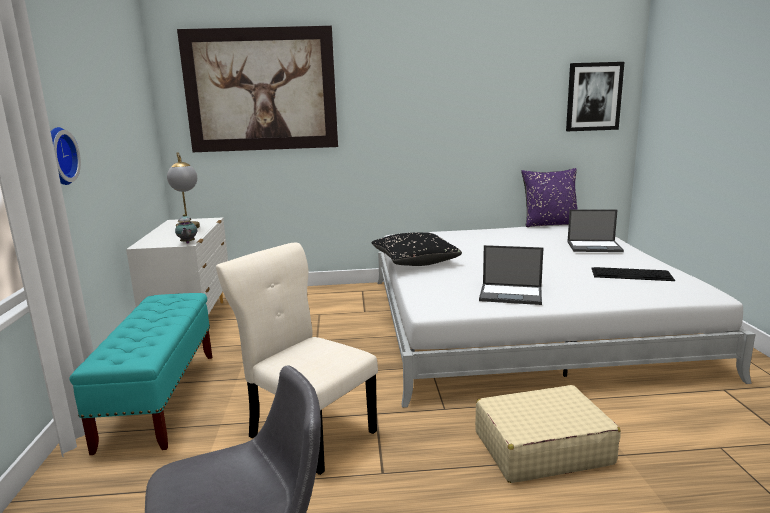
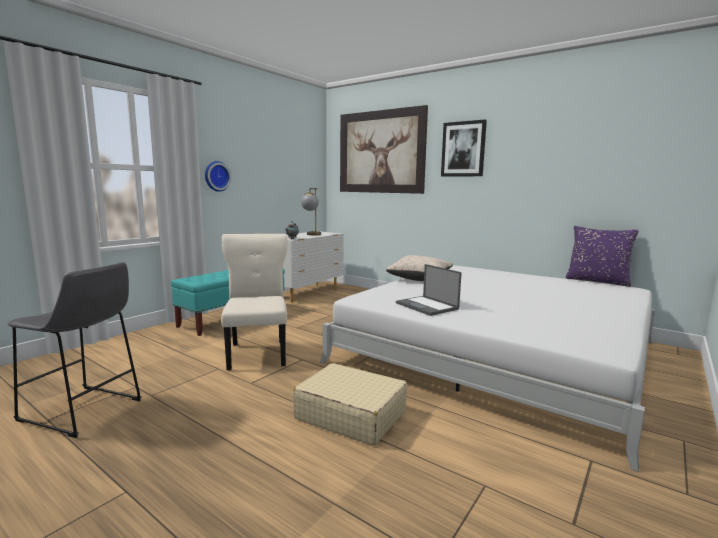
camera: 40 degrees right, 5 degrees down
(415, 261) = (420, 278): black pillow -> beige pillow
(593, 97) = (668, 157): picture -> picture (463, 149)
(595, 247) = (592, 301): laptop -> none
(632, 274) = (571, 322): keyboard -> none

